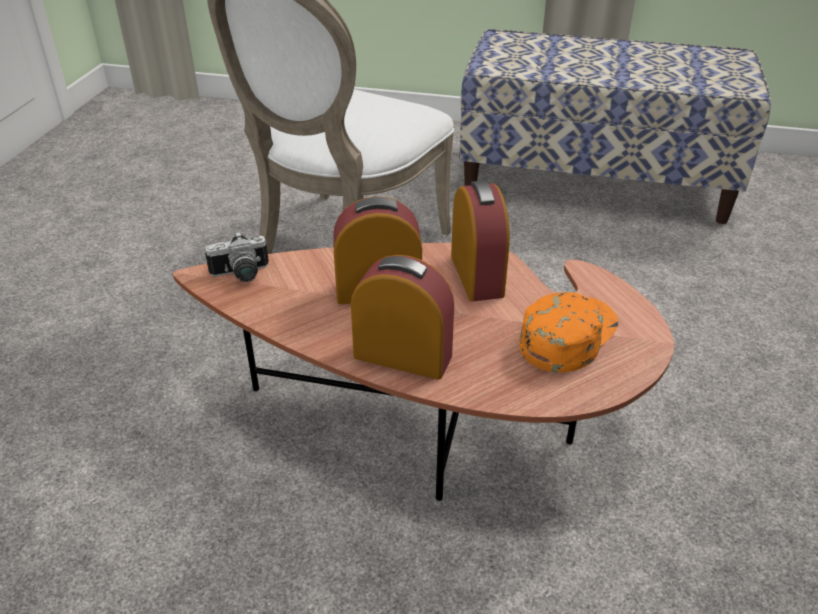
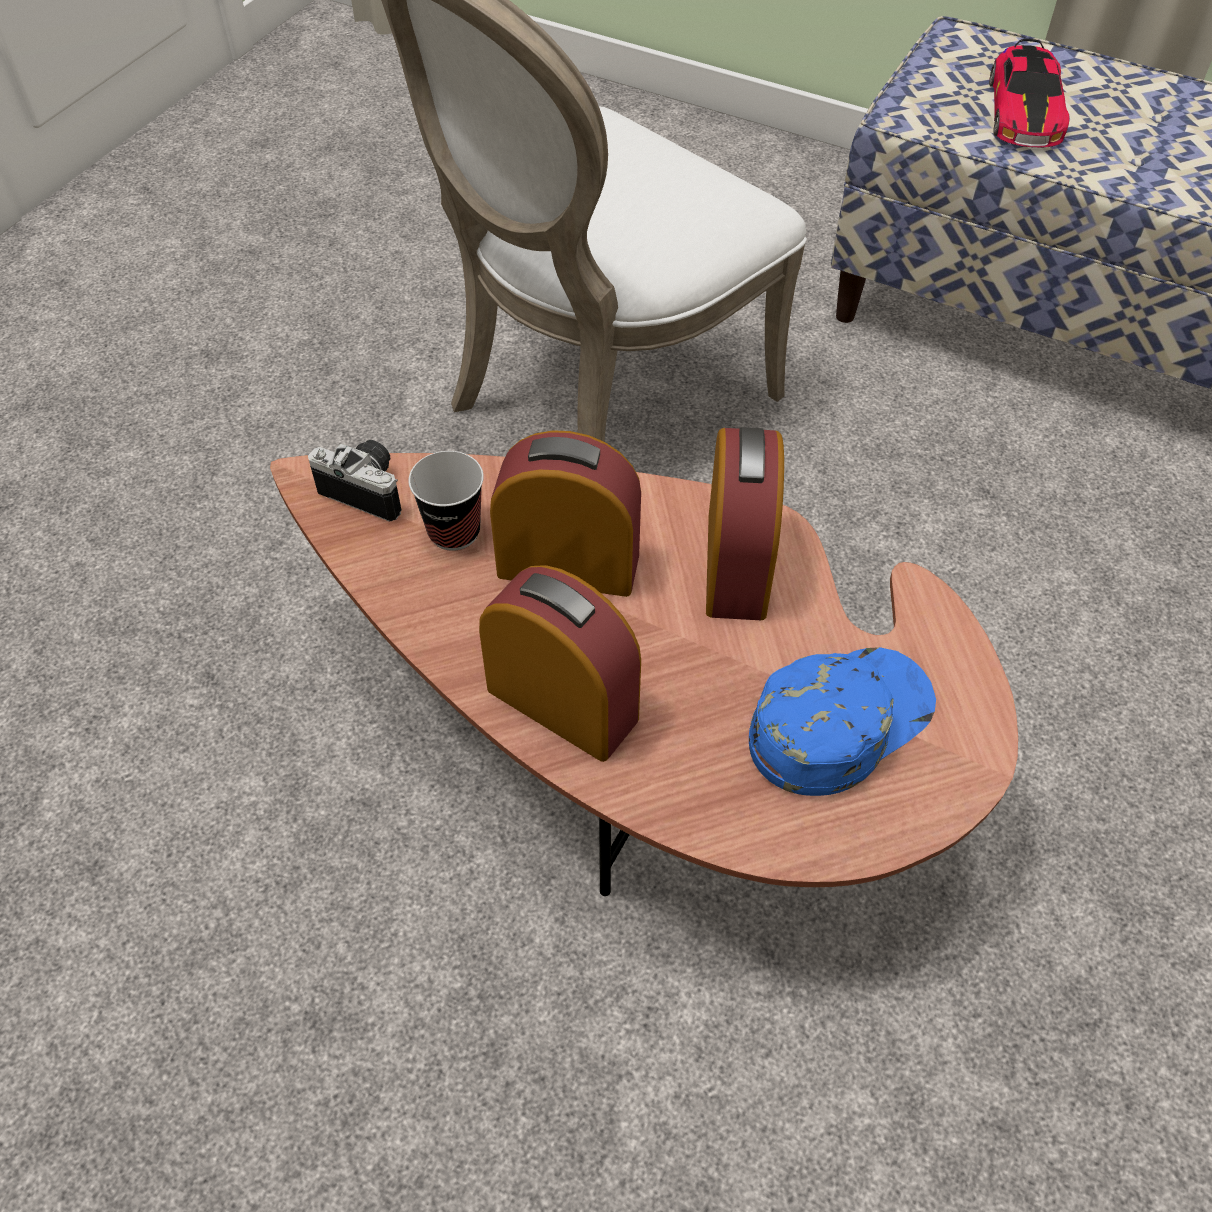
camera: 15 degrees right, 15 degrees up
(241, 275) = (369, 488): camera -> camera turned 150 degrees counterclockwise
(302, 287) = (454, 532): none -> cup
(547, 59) = (1024, 111): none -> toy car
(567, 335) = (838, 721): orange cap -> blue cap

